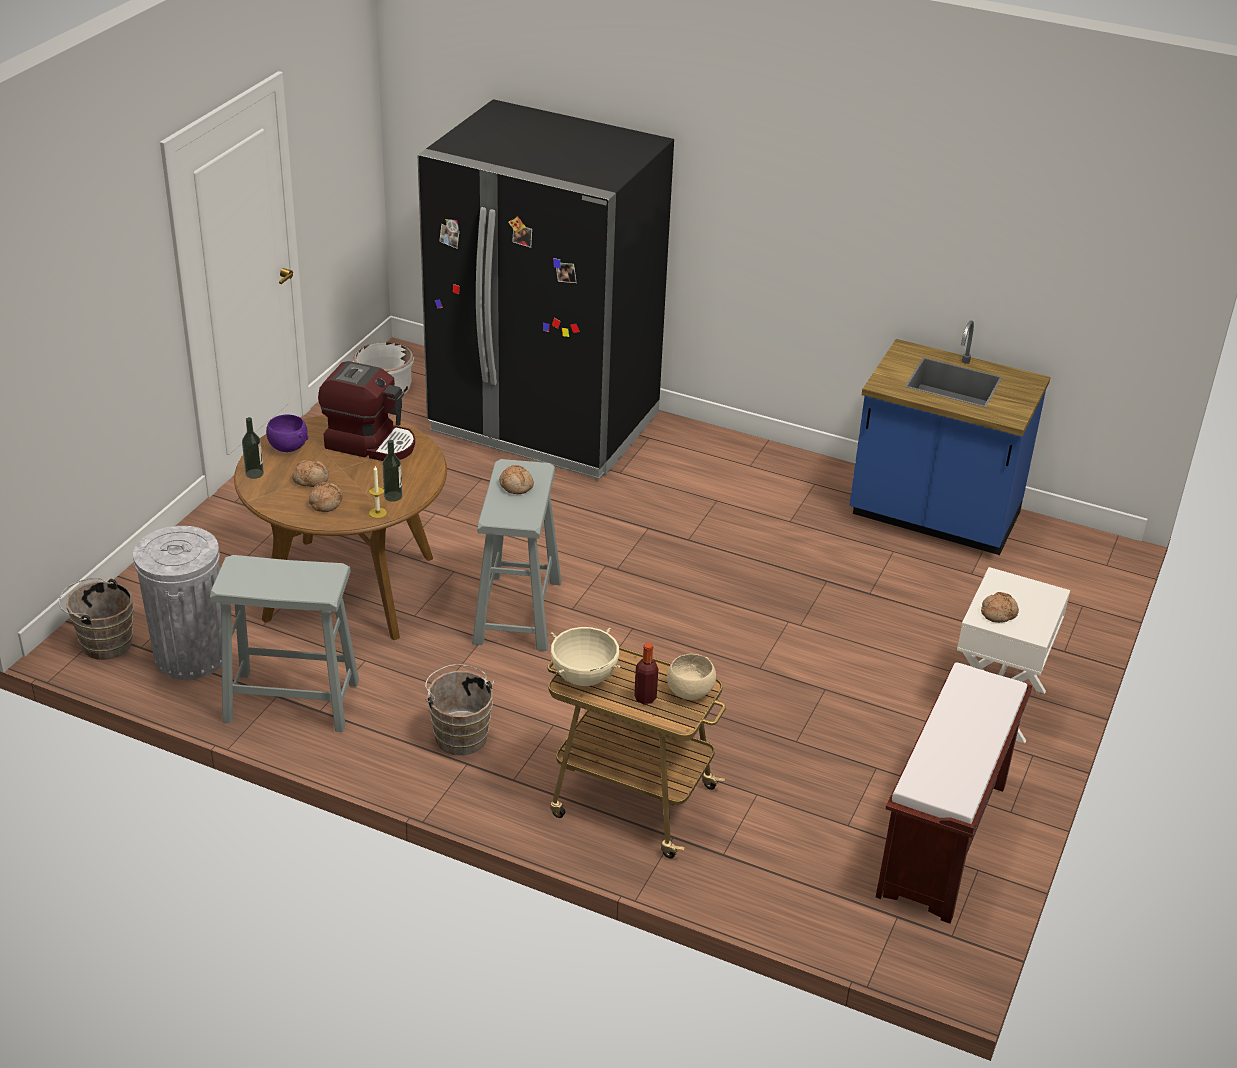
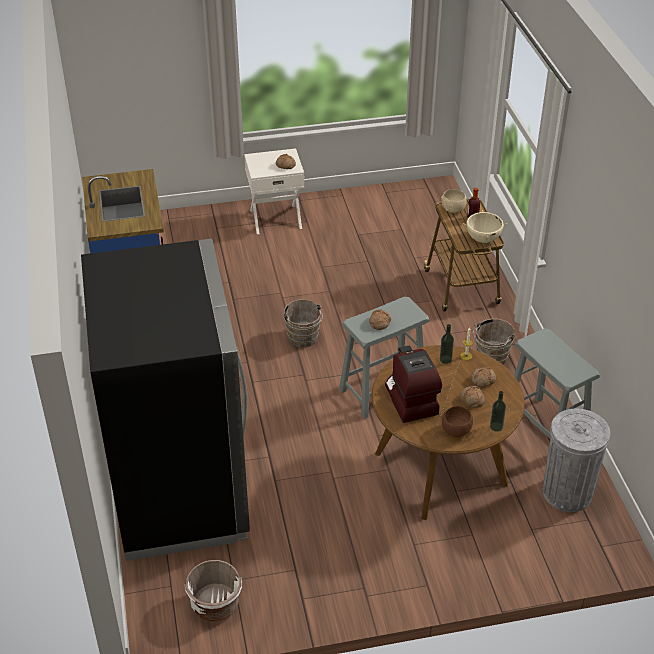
camera: 125 degrees left, 5 degrees up
(103, 642) = (606, 539): brown bucket -> brown bucket (303, 339)
(287, 447) = (456, 431): purple bowl -> brown bowl
(943, 841) = (380, 204): brown bench -> none

